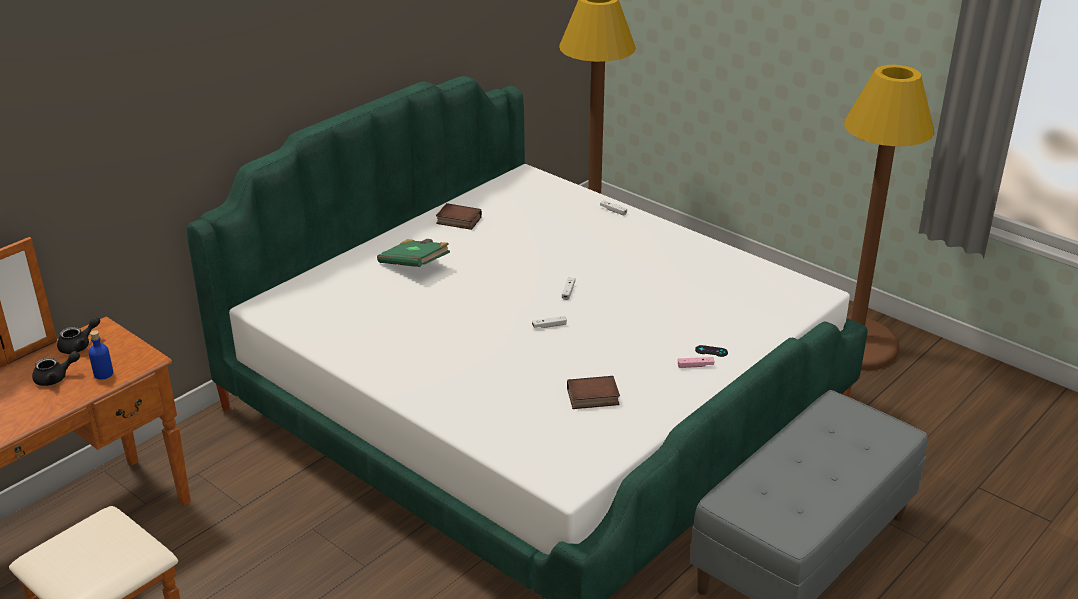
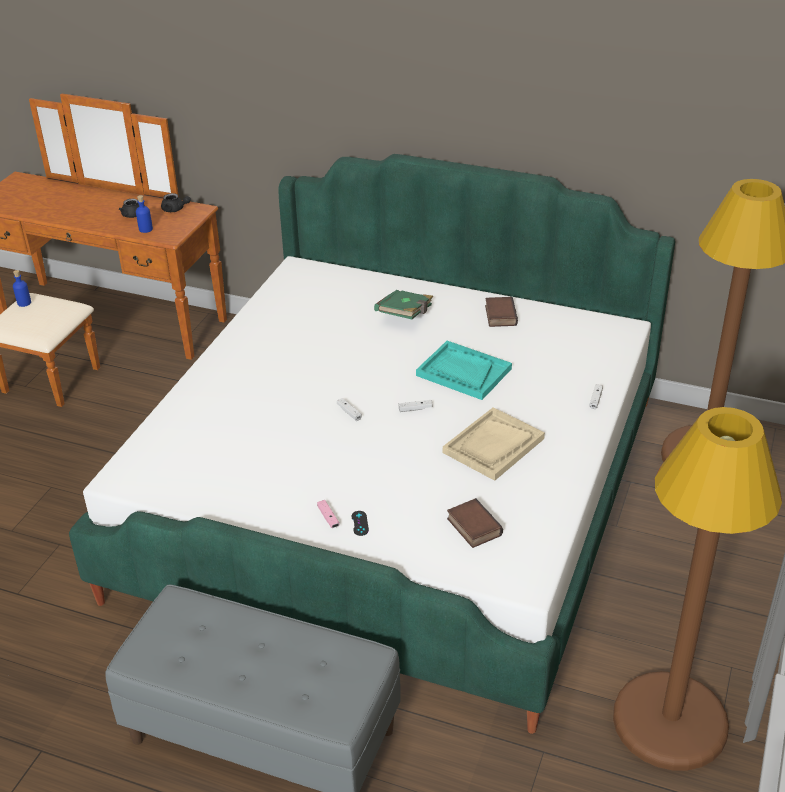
camera: 70 degrees right, 5 degrees up
(52, 560) = (24, 303): none -> blue bottle
(531, 257) = (463, 372): none -> turquoise tray
(592, 398) = (245, 464): book -> book (472, 527)
(645, 267) = (493, 446): none -> beige tray

